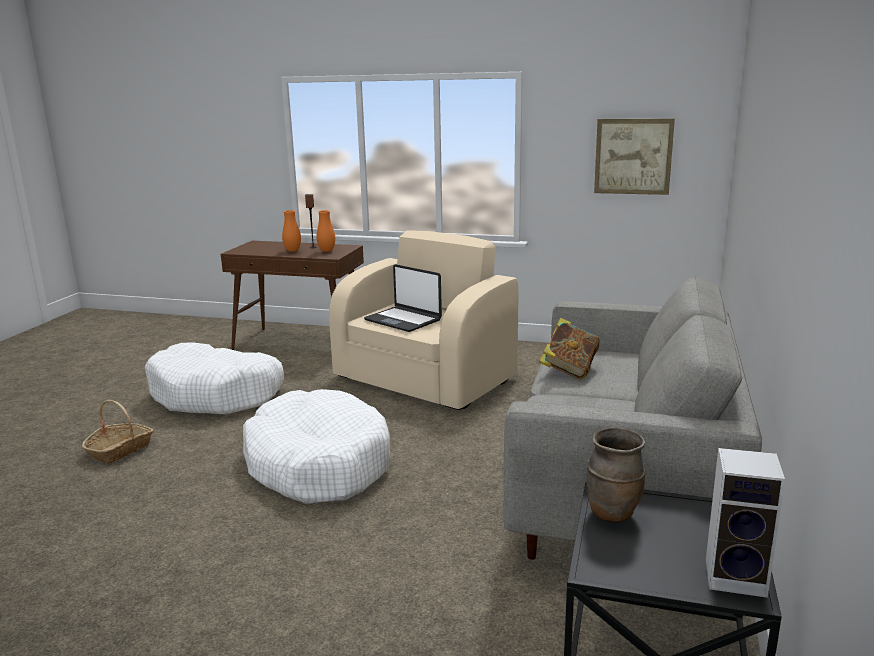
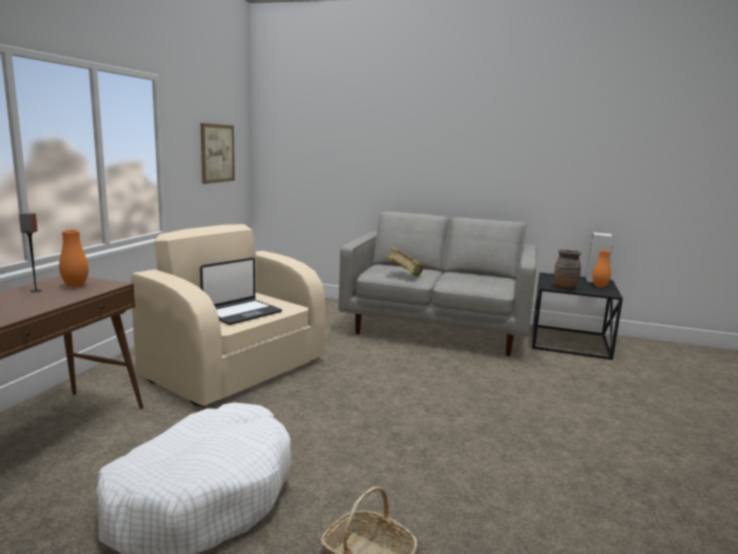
camera: 90 degrees left, 5 degrees down
(292, 251) = (40, 299): orange vase -> orange vase (599, 286)
(318, 464) = (405, 416): white dog bed -> none

